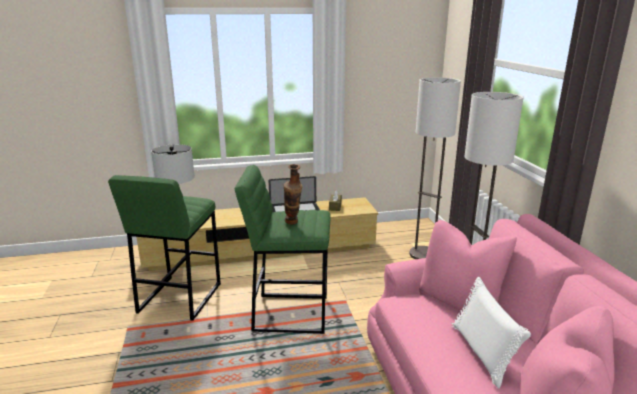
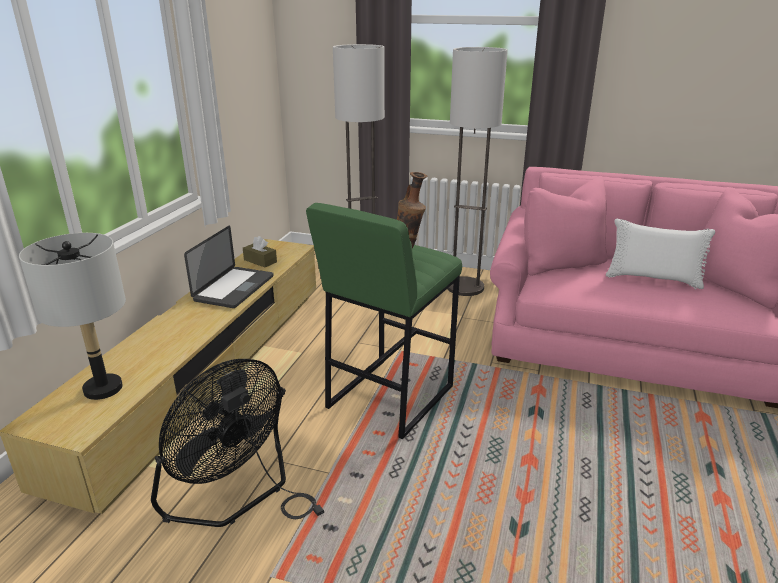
camera: 60 degrees left, 5 degrees up
(179, 299) = (247, 492): green stool -> black fan

